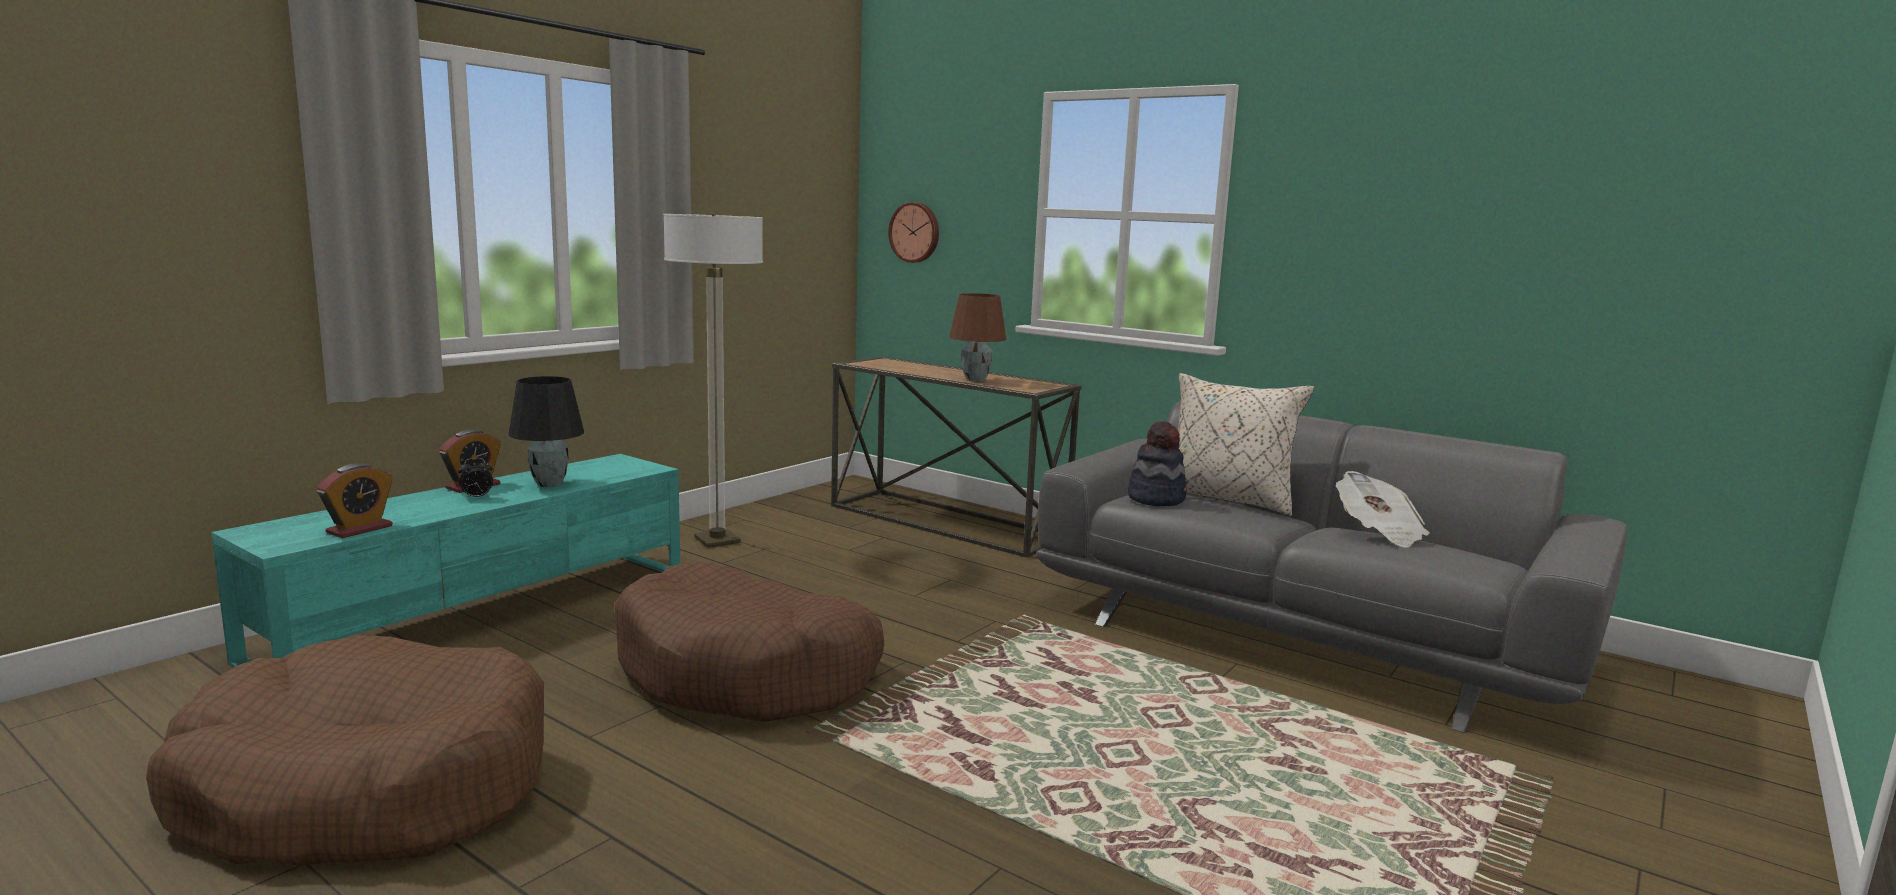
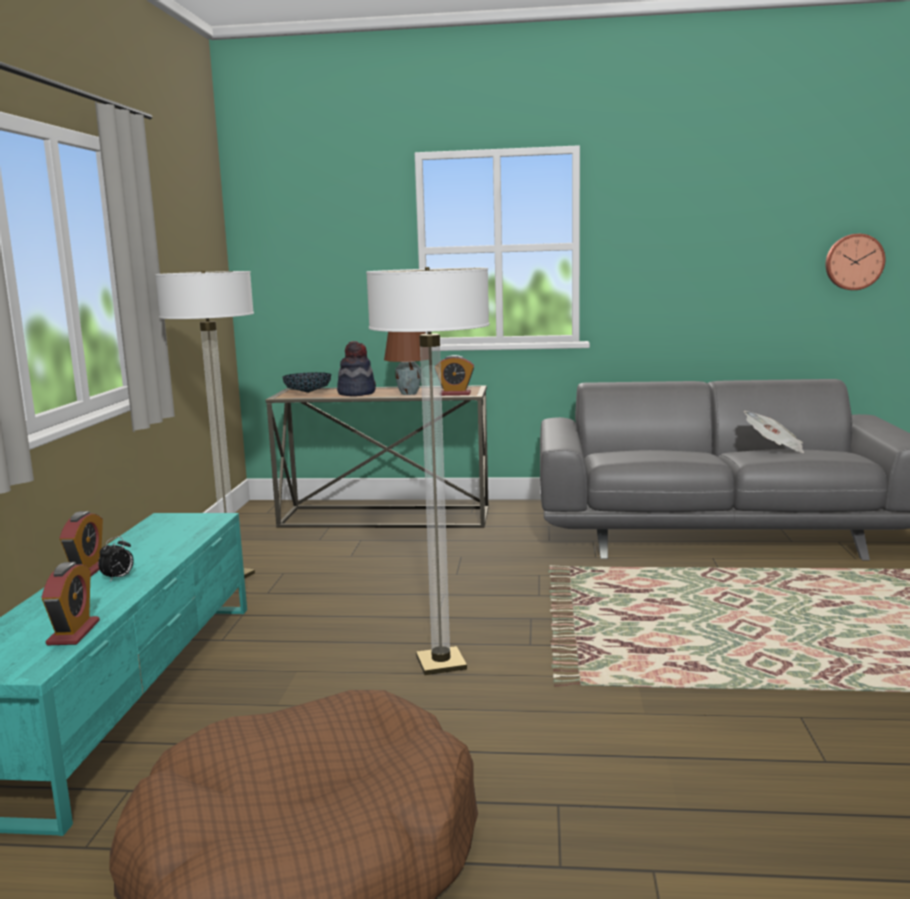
camera: 30 degrees left, 0 degrees up
(548, 484) = (155, 550): black table lamp -> none
(747, 673) = (441, 663): brown dog bed -> floor lamp
(888, 363) = (308, 392): none -> bowl
(915, 232) = (295, 276): wall clock -> wall clock (854, 262)
(1016, 388) = (455, 394): none -> alarm clock
(1156, 499) = (625, 455): hat -> hat (356, 393)
(1226, 499) = (654, 448): beige pillow -> none

